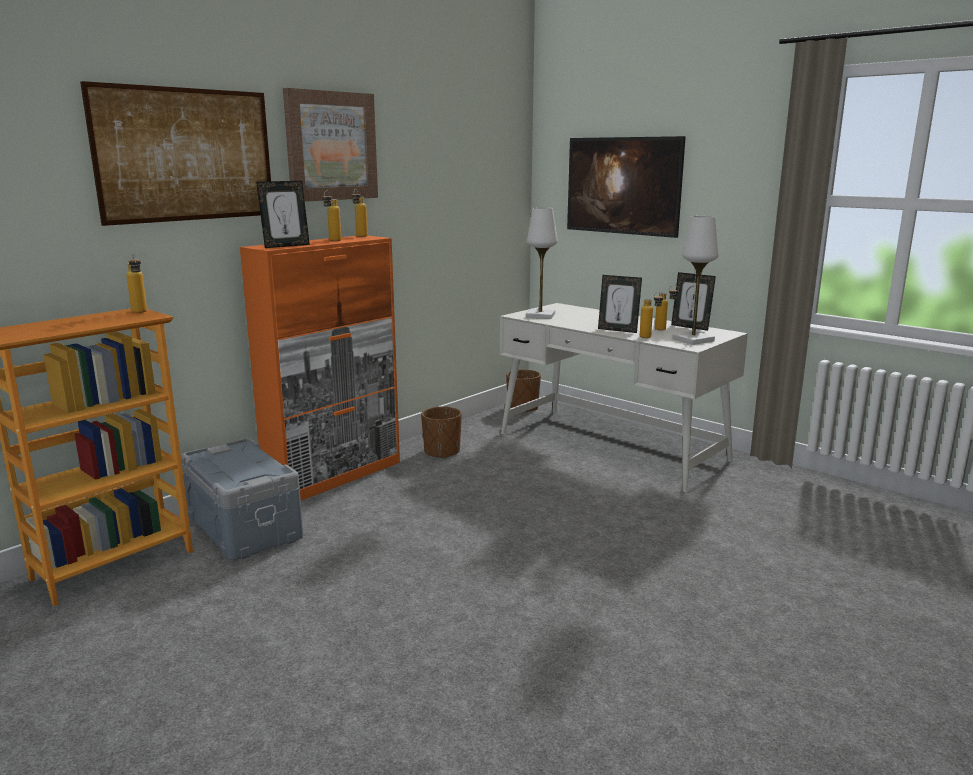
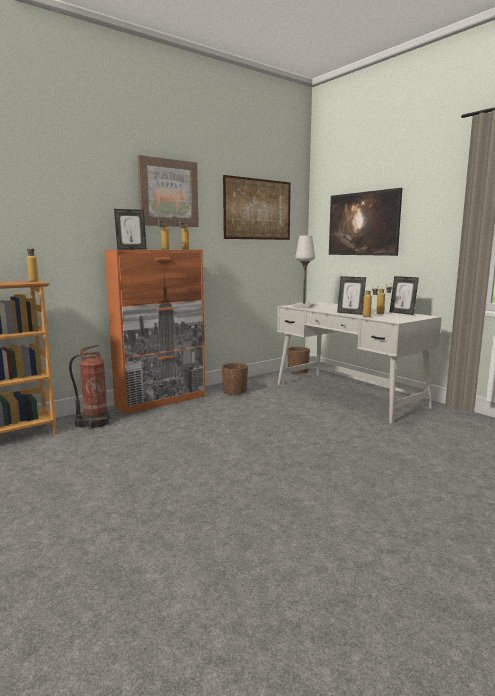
camera: 10 degrees right, 5 degrees down
(186, 155) = (73, 191): picture -> picture (258, 209)
(245, 527) = (94, 423): grey storage box -> fire extinguisher
(693, 340) = (399, 318): white table lamp -> none

